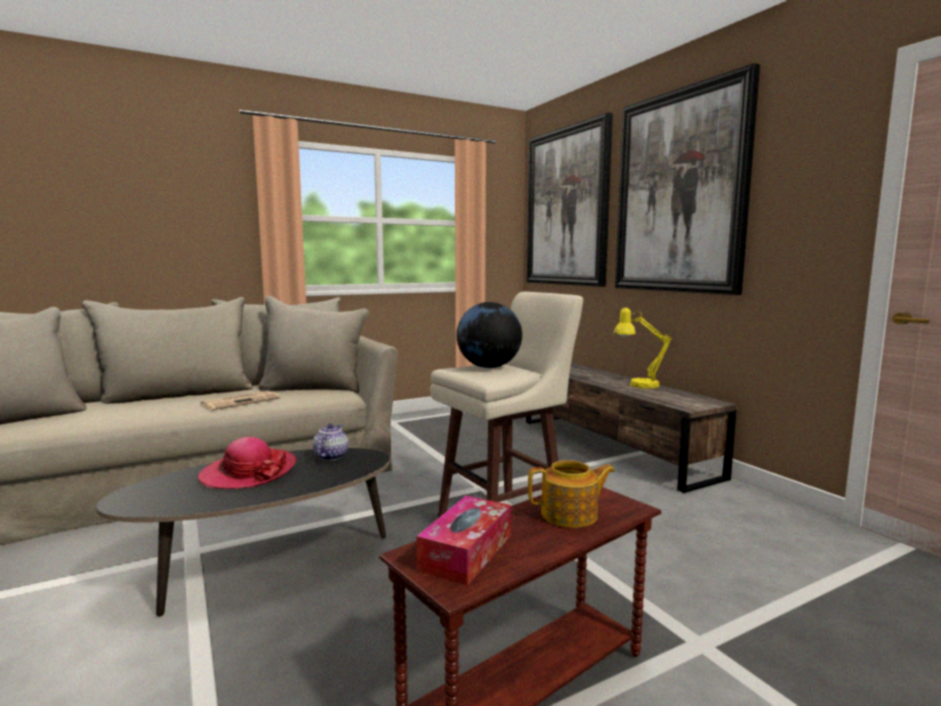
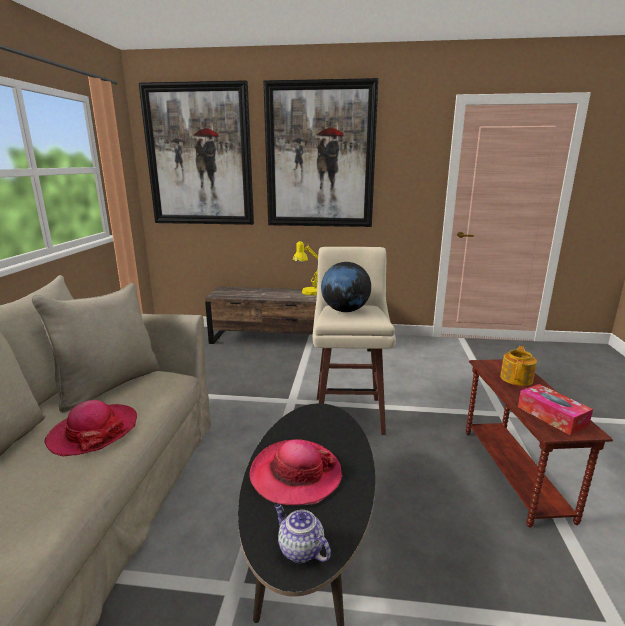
camera: 55 degrees left, 10 degrees up
(241, 401) = (94, 432): newspaper -> hat
(331, 456) = (299, 426): teapot -> teapot (300, 549)

